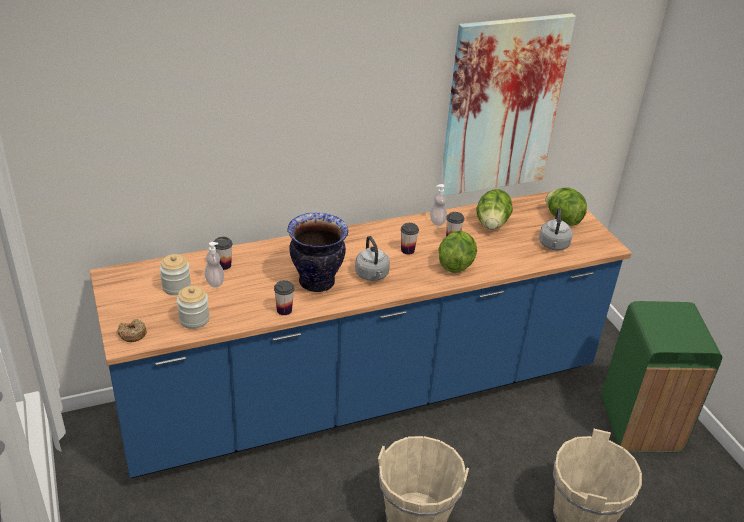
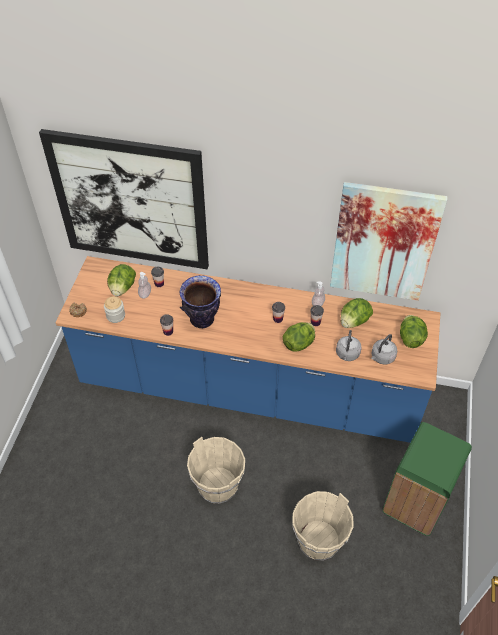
camera: 35 degrees right, 15 degrees up
(164, 144) = (130, 202): none -> picture
(176, 287) = (122, 288): jar -> lettuce
(372, 275) = (239, 329): grey kettle -> grey kettle (347, 354)

